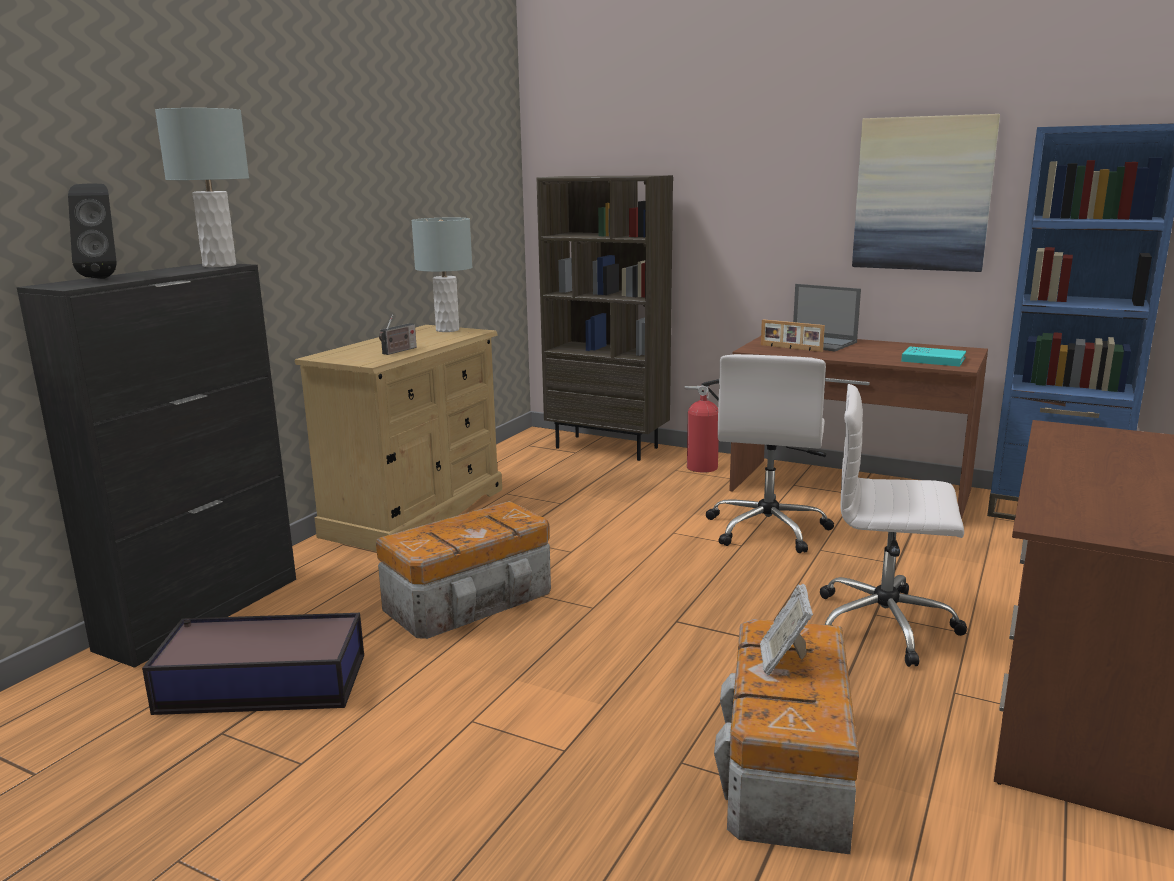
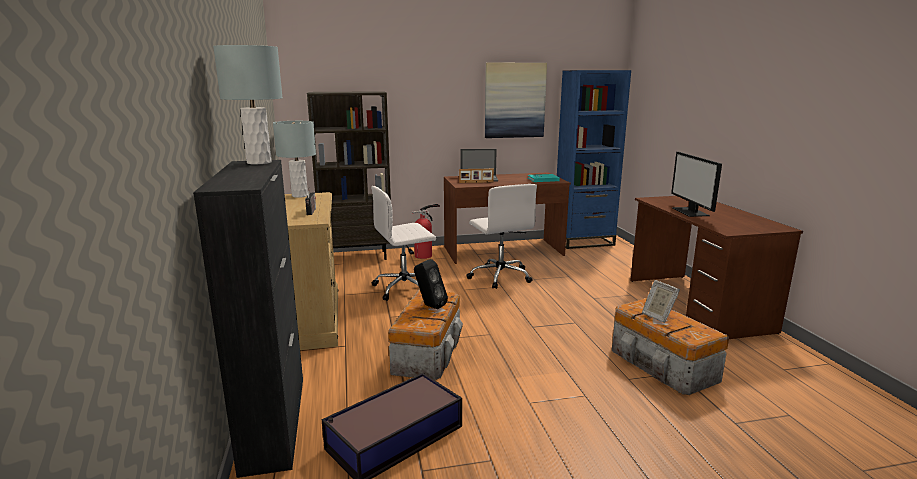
camera: 40 degrees left, 0 degrees up
(104, 278) = (227, 178): black speaker -> black speaker (429, 306)
(886, 625) = (603, 301): white office chair -> white office chair (405, 288)
(1081, 469) = (691, 212): none -> monitor

